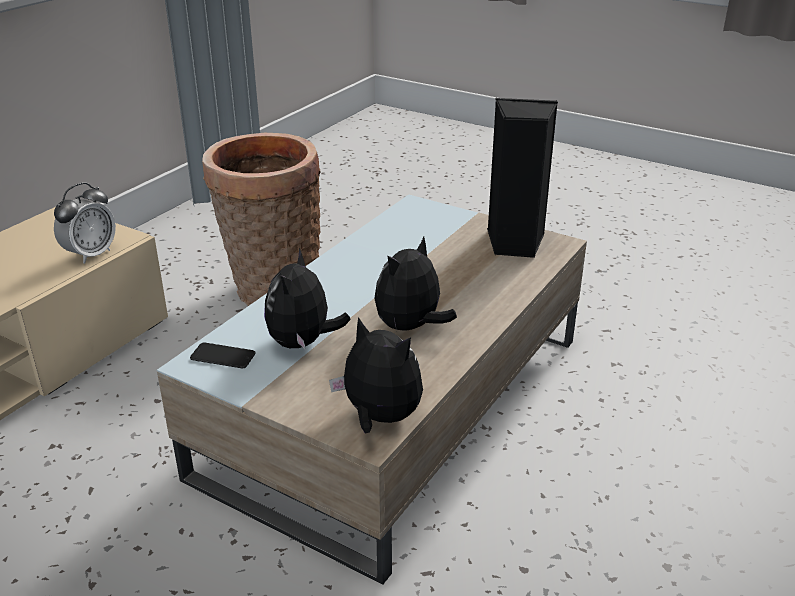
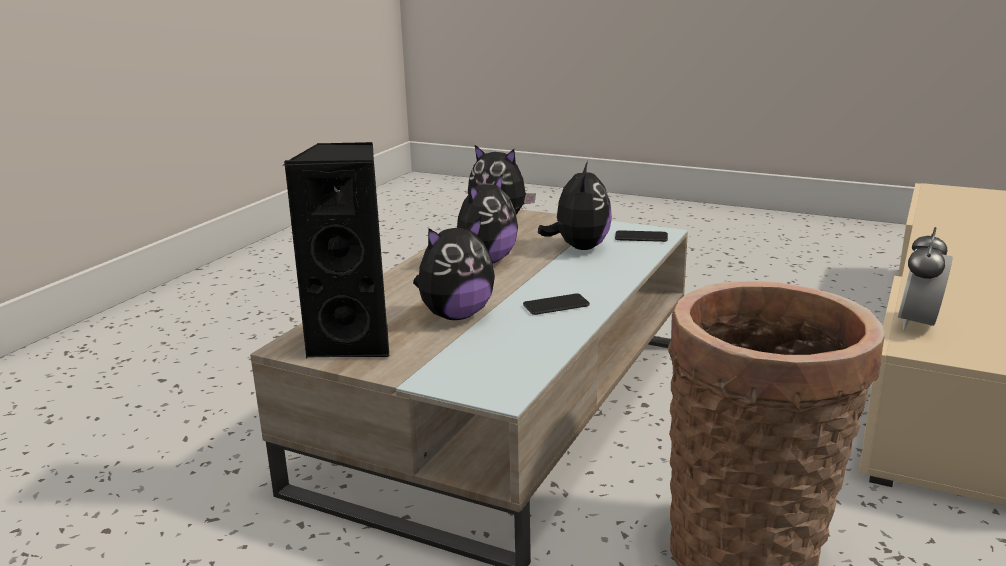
camera: 175 degrees right, 10 degrees down
(359, 265) = (556, 305): none -> phone
(441, 261) = (455, 315): none -> plush toy

